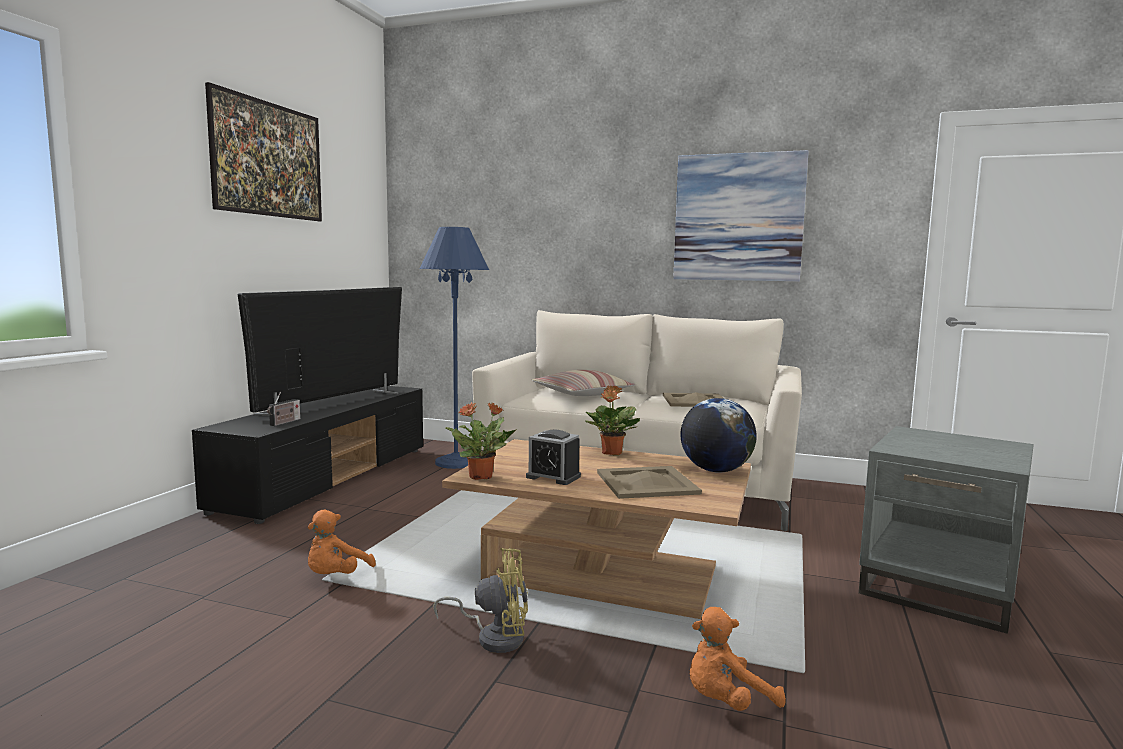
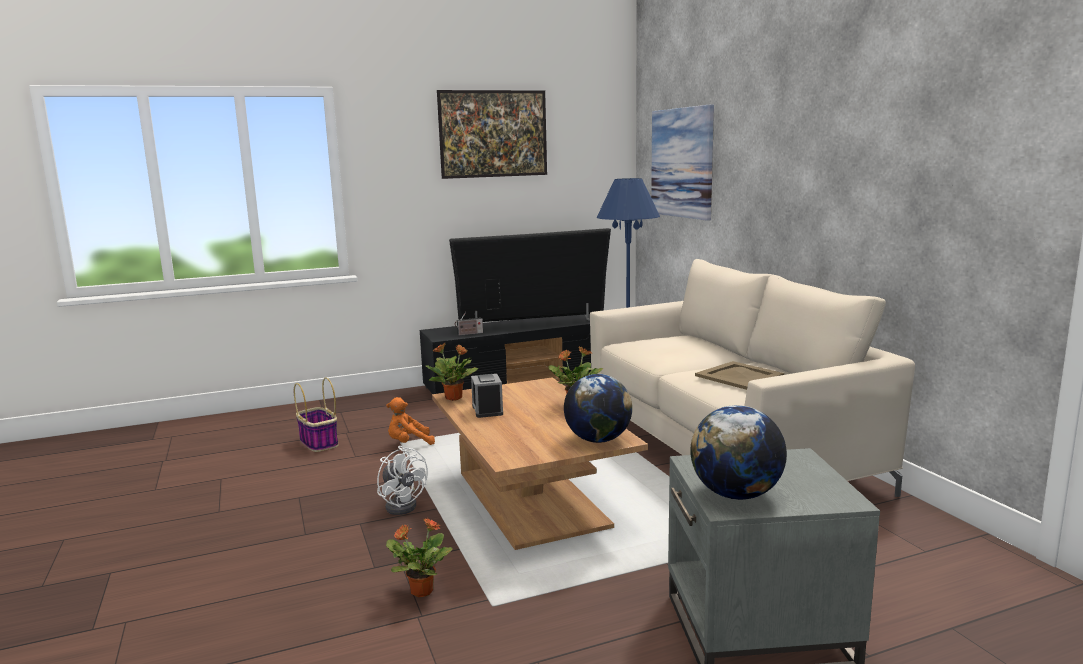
camera: 50 degrees right, 5 degrees up
(181, 625) = (318, 442): none -> basket
(494, 637) = (403, 504): yellow fan -> white fan
(582, 393) = (671, 348): pillow -> none
(648, 483) = (523, 432): beige tray -> none
(726, 701) = (421, 591): orange plush toy -> potted plant
(738, 218) = (874, 166): picture -> picture (682, 163)
(978, 457) = (736, 494): none -> globe

